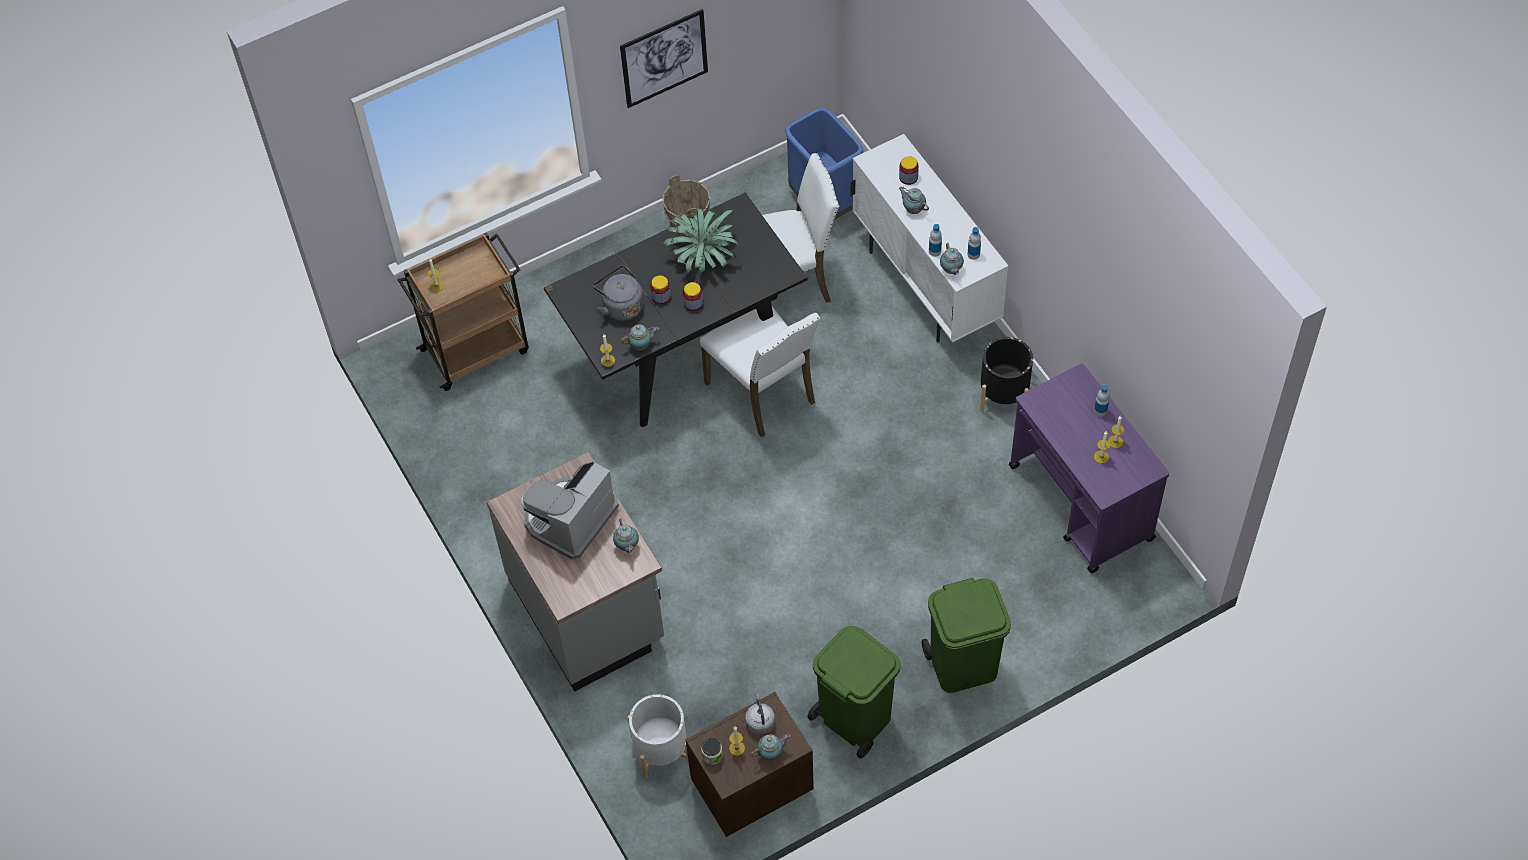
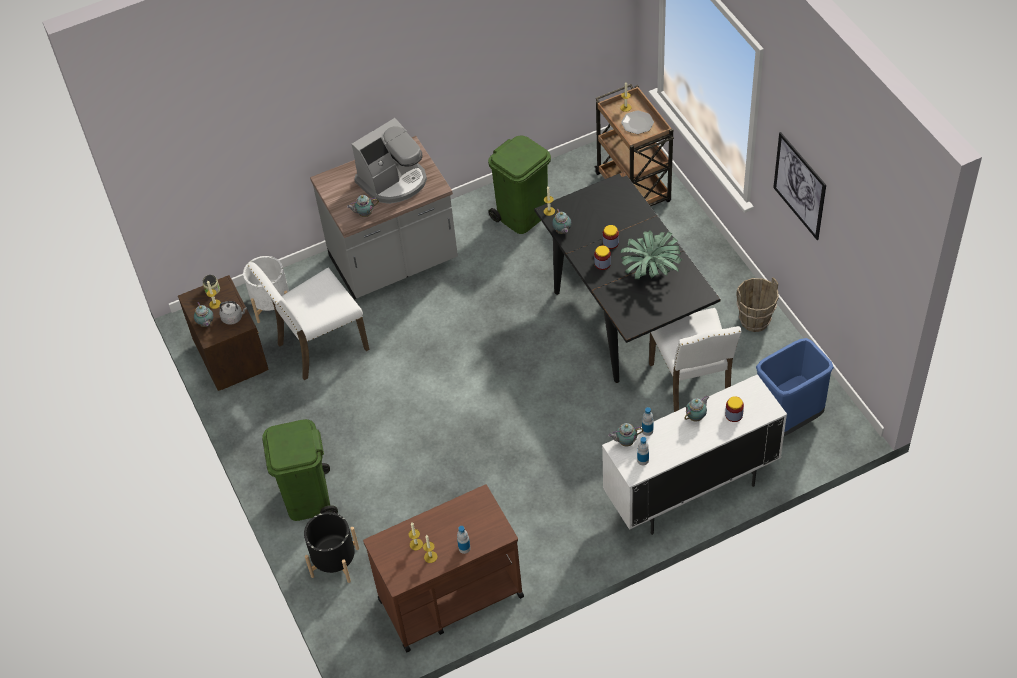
camera: 95 degrees right, 5 degrees down
(465, 273) = (637, 123): none -> plate
(569, 519) = (393, 181): coffee machine -> coffee machine turned 105 degrees clockwise
(621, 306) = (602, 218): grey kettle -> none
(763, 392) = (582, 370): white chair -> white chair (320, 346)
(854, 717) = (276, 423): green trash can -> green trash can (523, 215)
(1003, 395) = (568, 546): black planter -> black planter (335, 562)
(1081, 503) = (449, 598): purple cart -> brown cart

